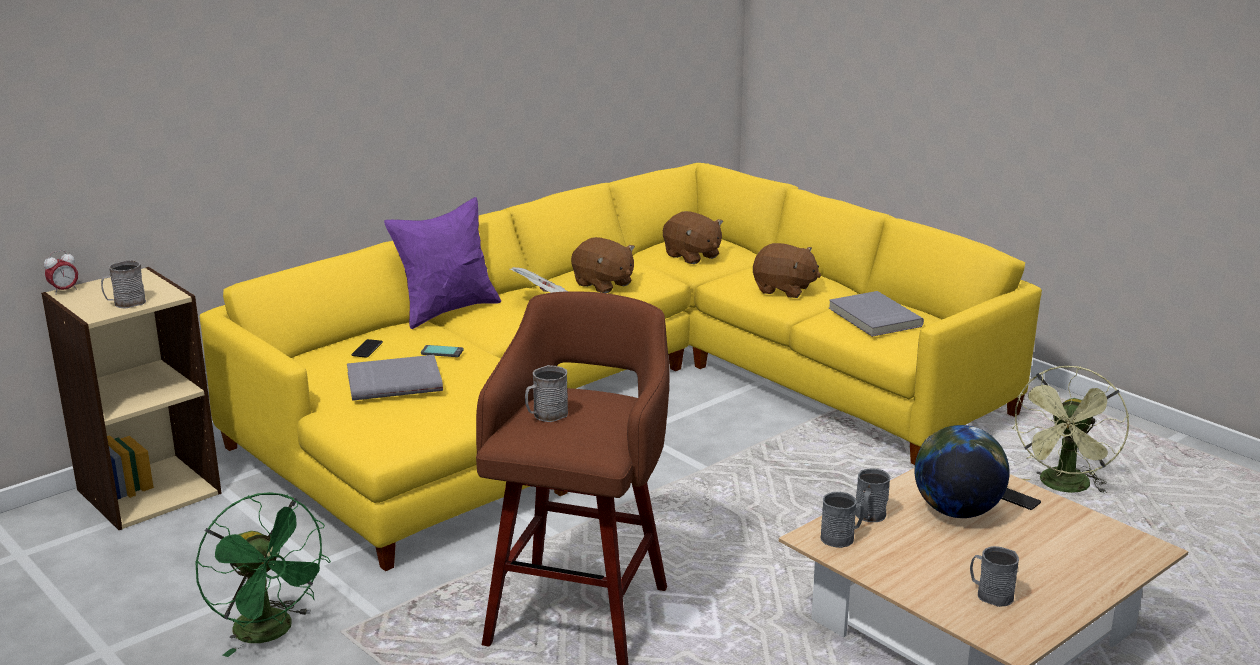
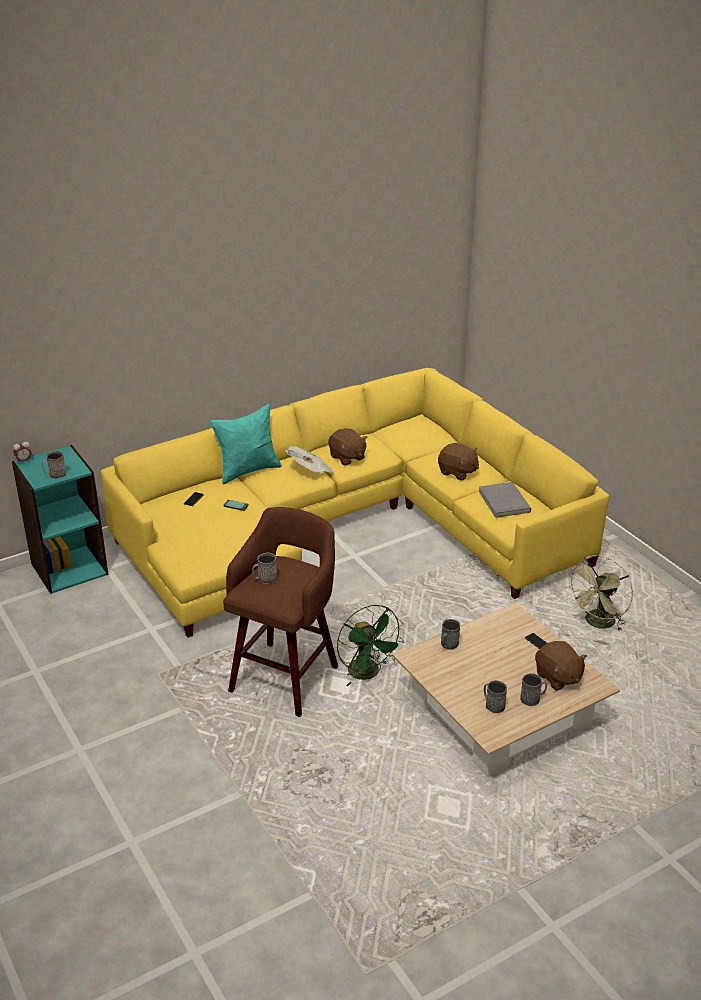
camera: 10 degrees right, 10 degrees up
(148, 491) = (69, 568): beige bookcase -> turquoise bookcase
(271, 633) = (120, 670): green fan -> green fan (368, 674)
(394, 381) = (203, 526): grey book -> none
(447, 310) = (248, 470): purple pillow -> turquoise pillow
(692, 256) = (410, 437): brown plush toy -> brown plush toy (558, 677)
(841, 537) = (426, 658): grey mug -> grey mug (532, 699)
(957, 512) = (499, 648): globe -> none

